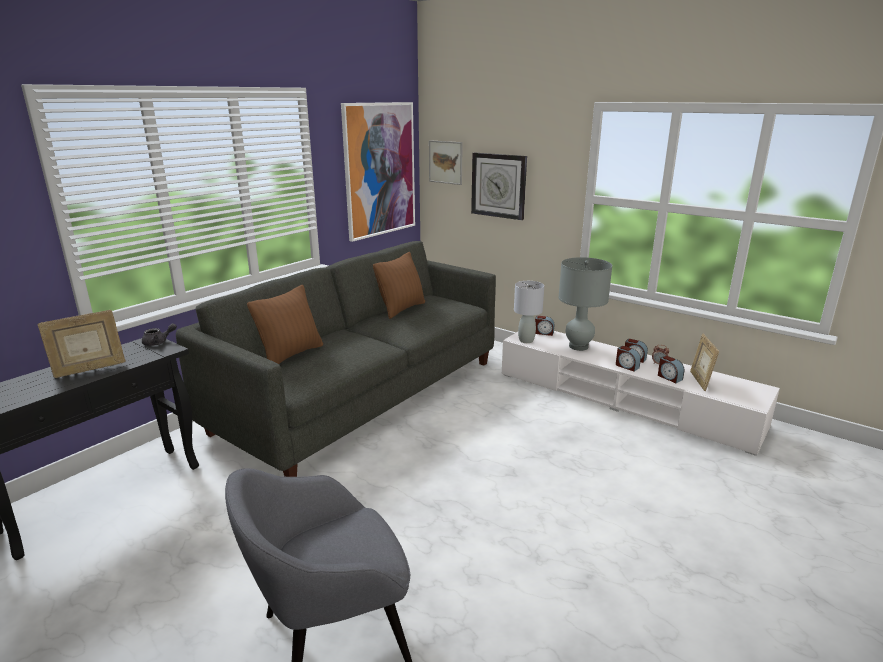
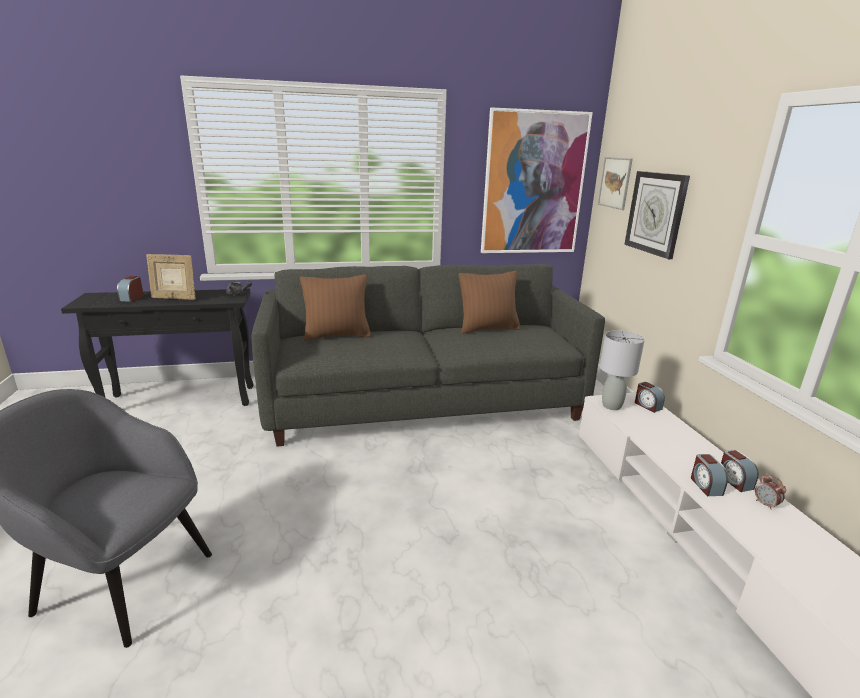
camera: 40 degrees right, 0 degrees up
(578, 346) = (670, 436): grey table lamp -> none
(669, 377) = (755, 529): alarm clock -> alarm clock (132, 298)
(700, 381) = (806, 559): picture frame -> none

